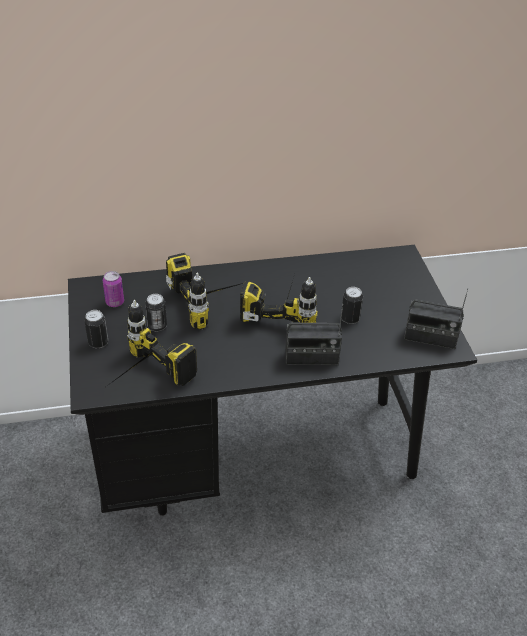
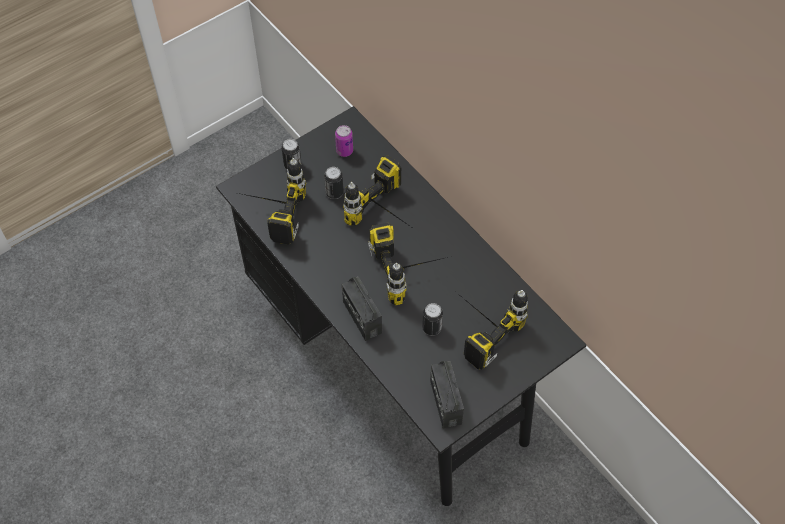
camera: 65 degrees right, 15 degrees up
(363, 292) = (477, 326): none -> power drill

